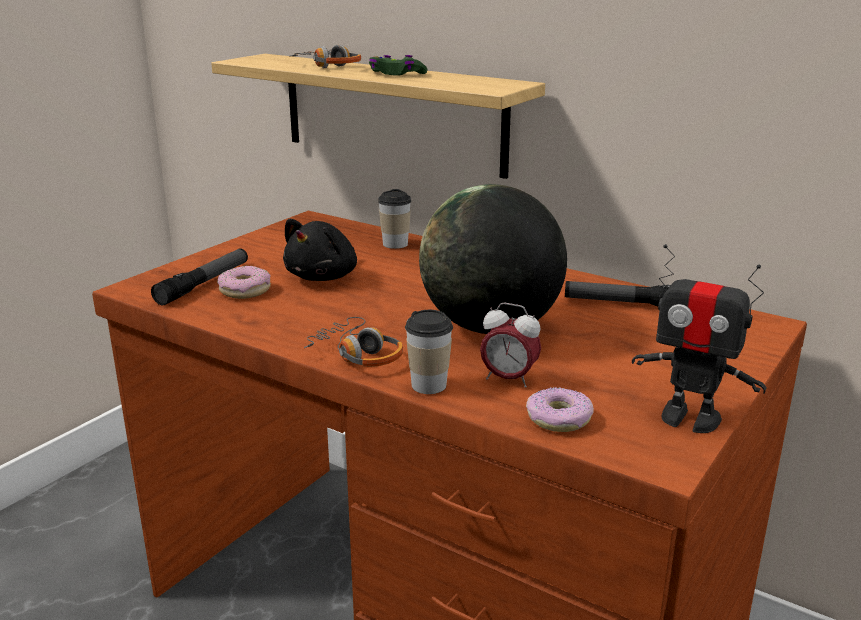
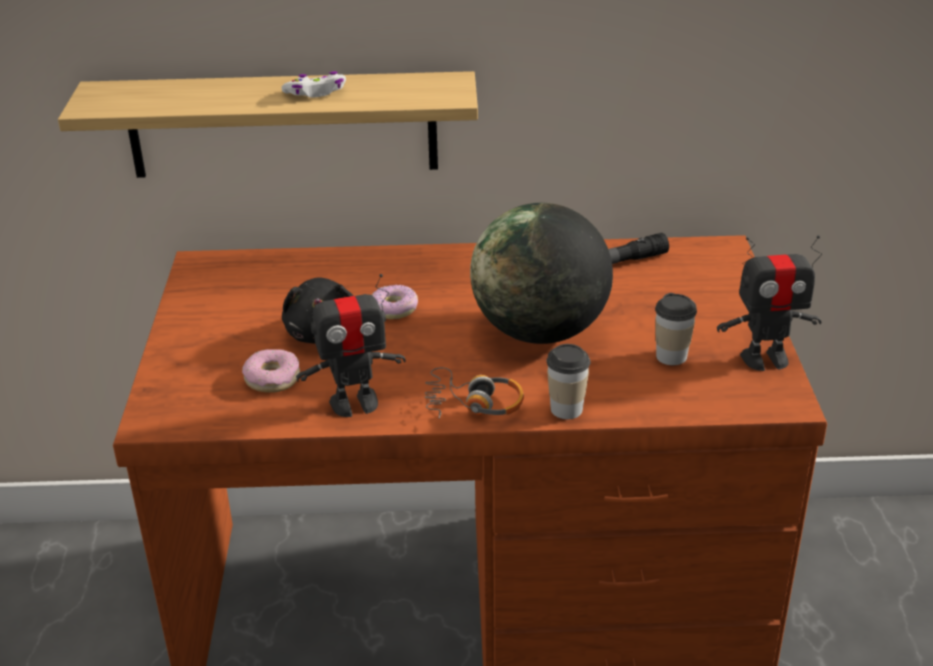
camera: 35 degrees left, 10 degrees up
(204, 283) = (218, 387): flashlight -> none
(273, 322) = (354, 403): none -> toy robot
(330, 66) = (216, 93): headphones -> none
(395, 244) = (334, 267): cup -> cup (671, 356)
(396, 74) = (316, 93): green game controller -> white game controller
(509, 379) = (614, 377): alarm clock -> none
(559, 419) = (689, 397): donut -> donut (394, 309)

